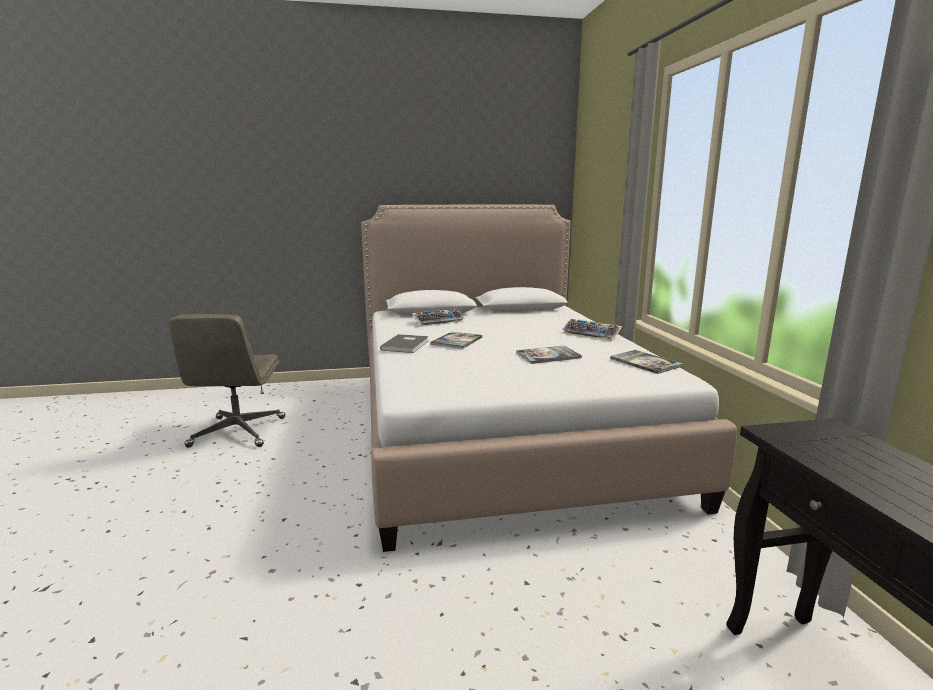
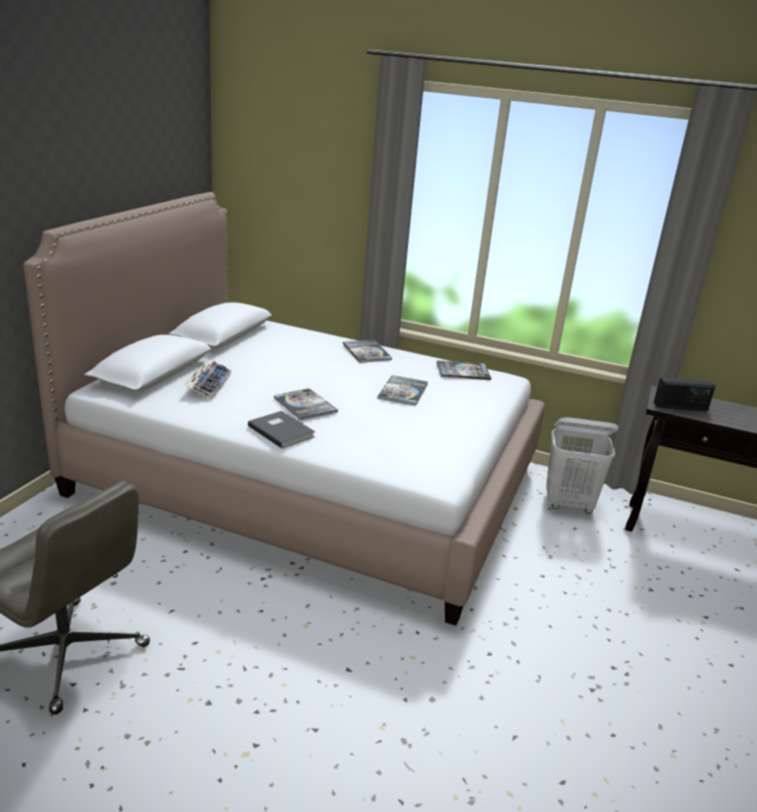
camera: 60 degrees left, 10 degrees up
(592, 334) = (366, 352): keyboard -> book
(700, 563) = (569, 504): none -> white laundry basket
(812, 444) = (680, 407): none -> radio

